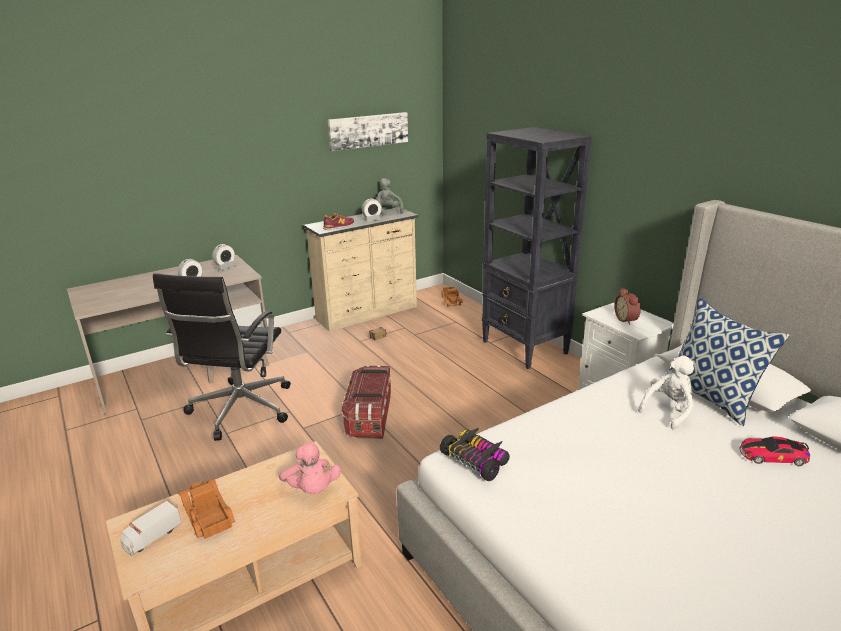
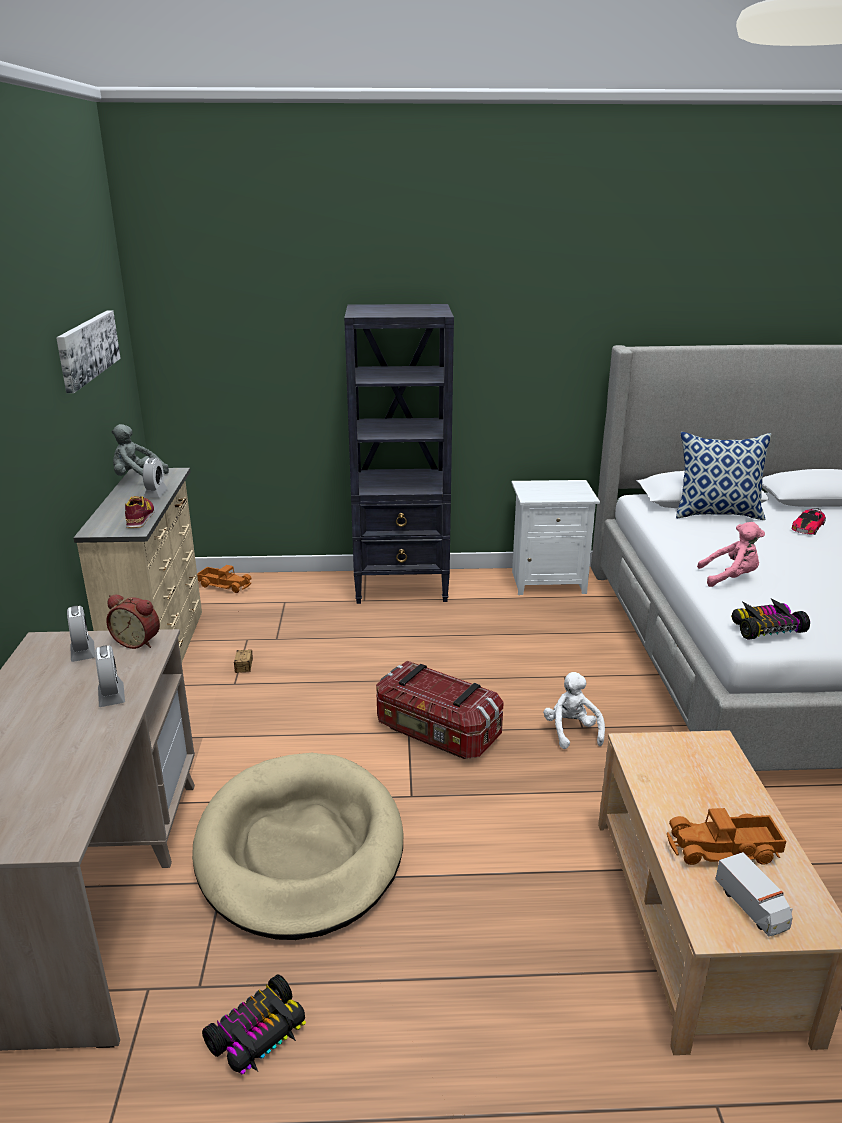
camera: 60 degrees left, 0 degrees up
(118, 445) = (259, 1034): none -> toy car
(239, 410) = (300, 849): black office chair -> beige dog bed
(312, 489) = (708, 758): pink plush toy -> pink plush toy (730, 578)
(627, 319) = (556, 492): alarm clock -> alarm clock (138, 641)
(668, 410) = (727, 534): white plush toy -> white plush toy (571, 731)

